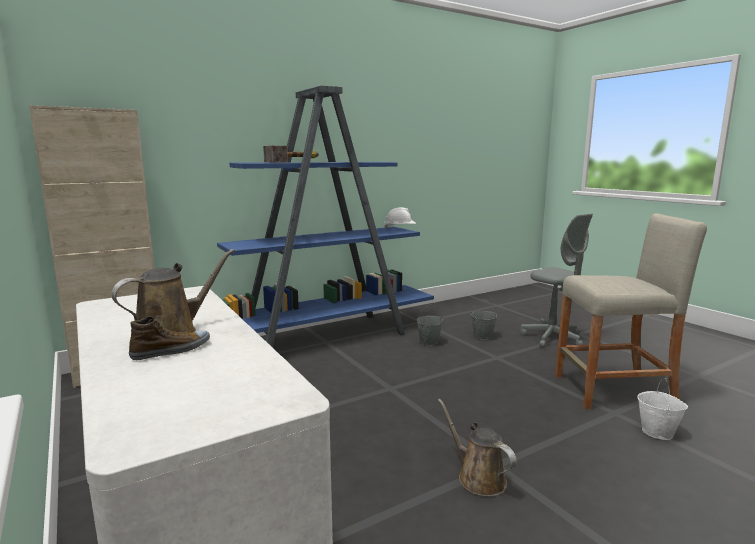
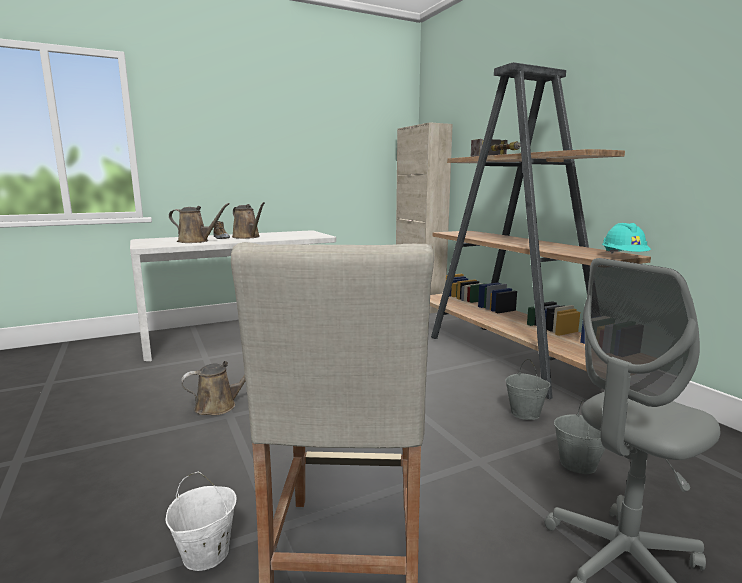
camera: 95 degrees right, 0 degrees up
(223, 363) = (196, 241): none -> brown watering can
(326, 337) = (512, 358): blue bookcase -> brown bookcase
(400, 229) = (624, 257): white hard hat -> turquoise hard hat

